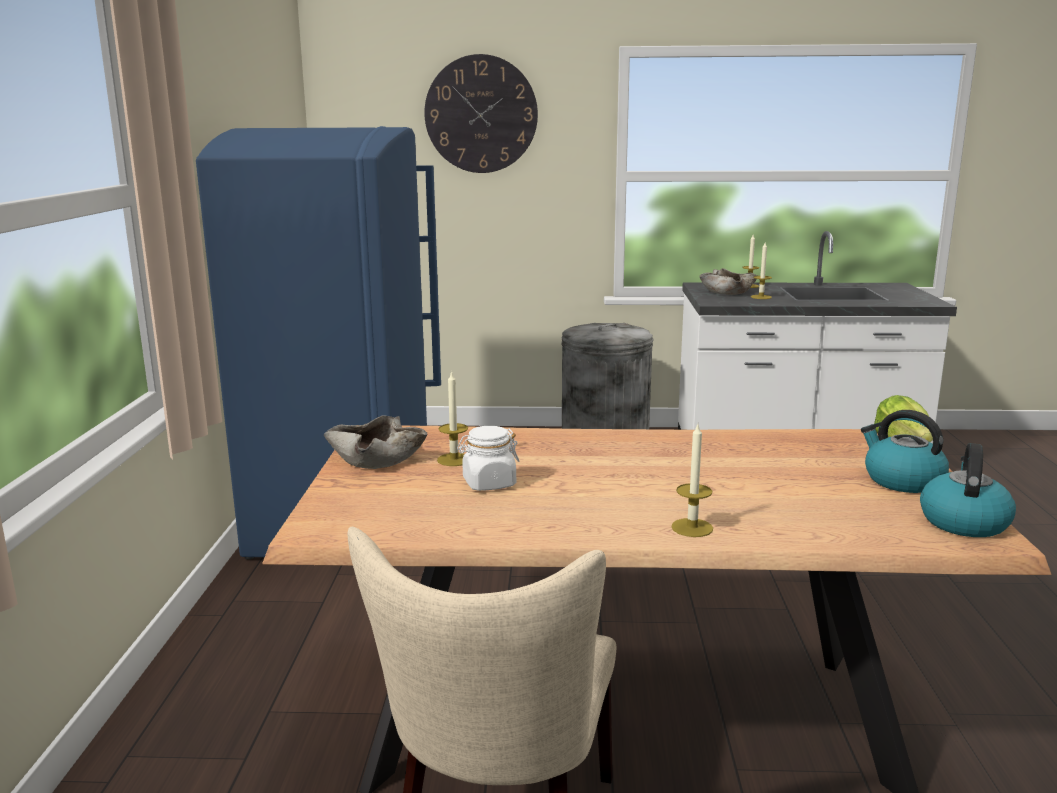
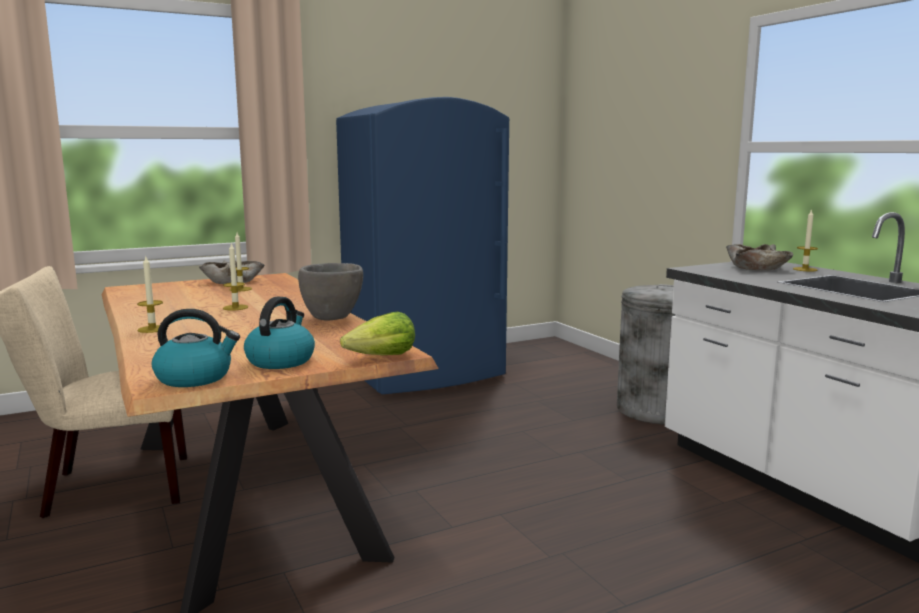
camera: 60 degrees right, 5 degrees down
(481, 114) = (650, 93): wall clock -> none
(489, 483) = (205, 297): white jar -> none
(710, 439) = (332, 318): none -> grey bowl
(761, 297) = (758, 274): candle -> candle (235, 307)

